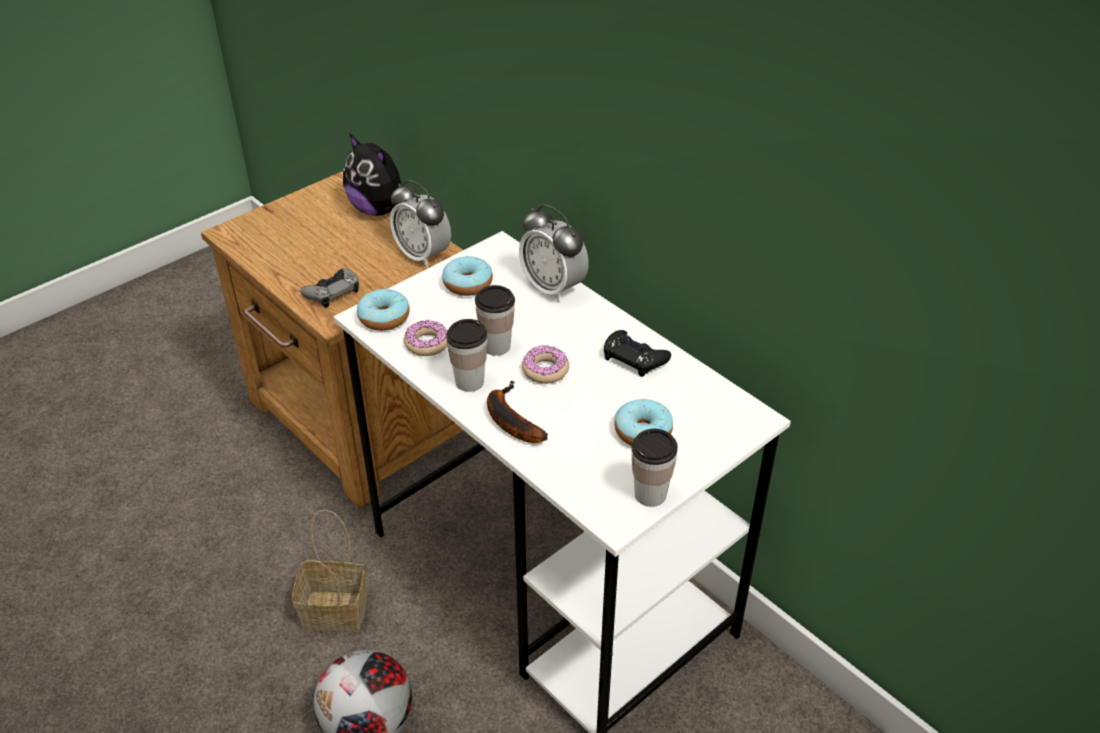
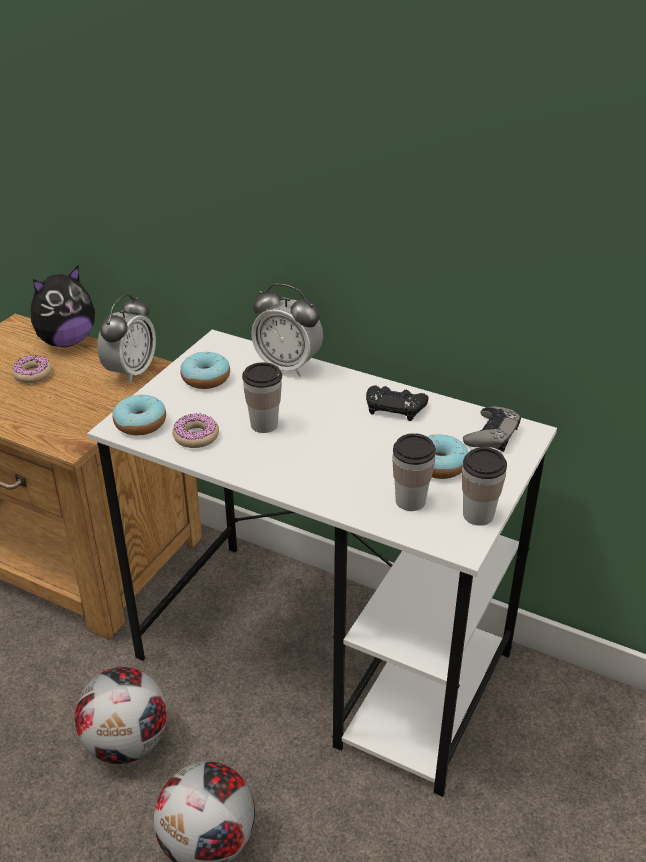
camera: 20 degrees left, 5 degrees down
(332, 292) = (56, 420): grey game controller -> grey game controller (491, 434)
(337, 610) = (128, 742): basket -> football
(379, 209) = (66, 341): plush toy -> plush toy turned 60 degrees counterclockwise
(423, 255) = (131, 372): alarm clock -> alarm clock turned 90 degrees counterclockwise
(469, 381) = (256, 460): cup -> cup (410, 501)
(509, 419) = (313, 483): banana -> none
(545, 370) = (321, 434): donut -> donut (33, 374)

